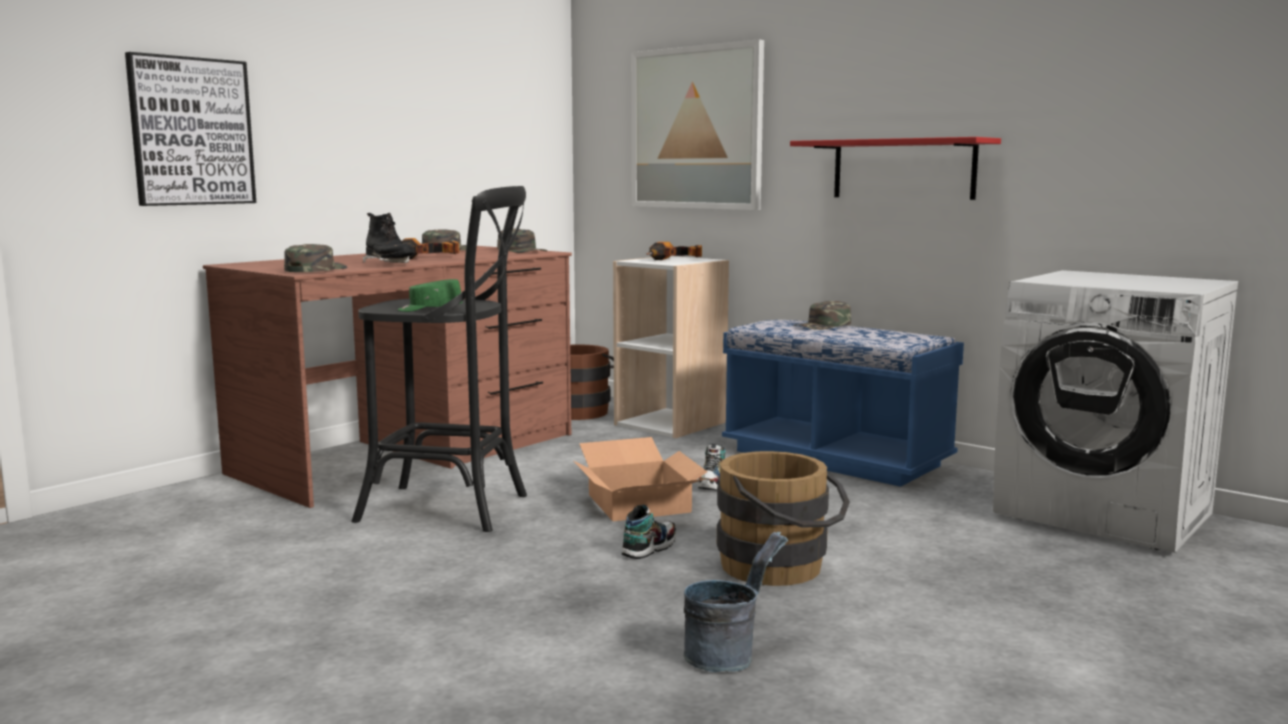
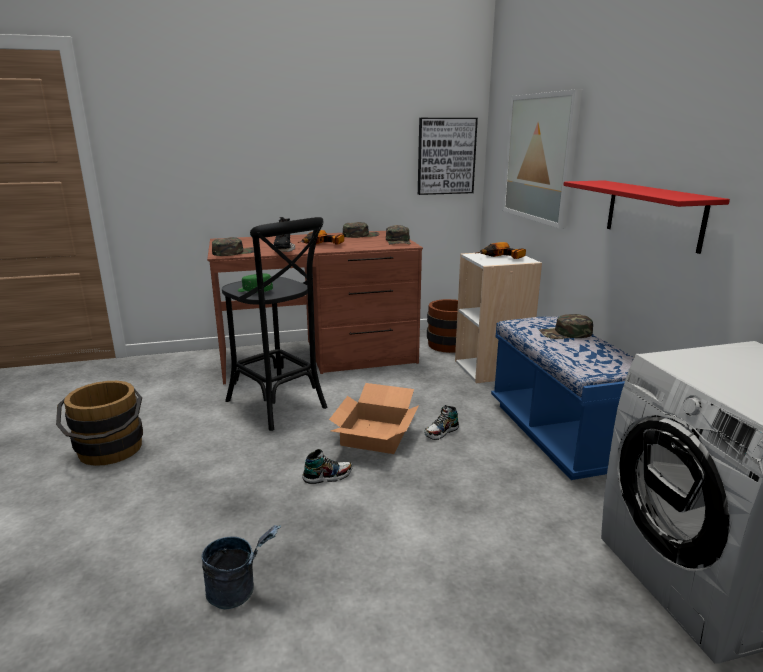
camera: 35 degrees right, 10 degrees up
(191, 131) = (203, 164): picture -> picture (446, 156)
(780, 568) = (374, 528): brown bucket -> brown bucket (109, 452)

